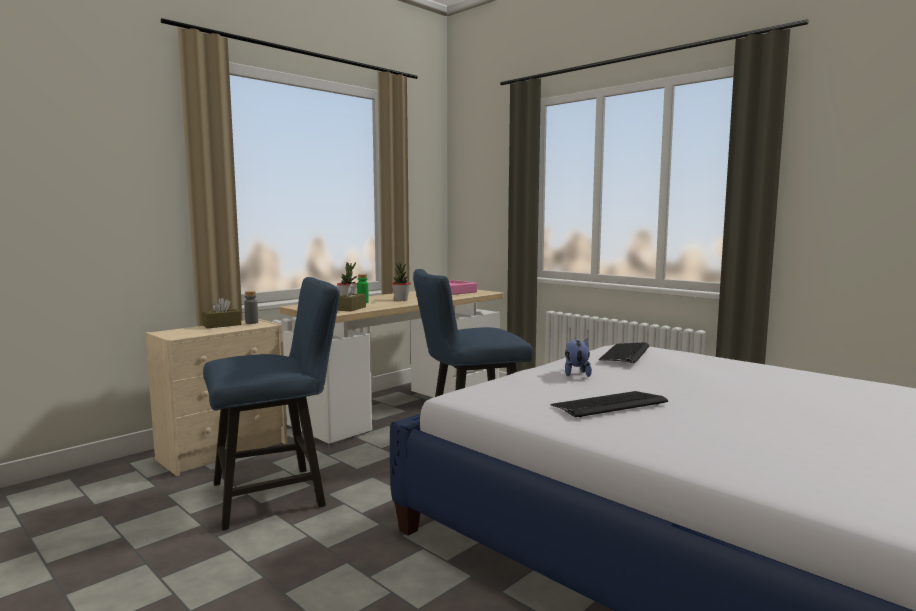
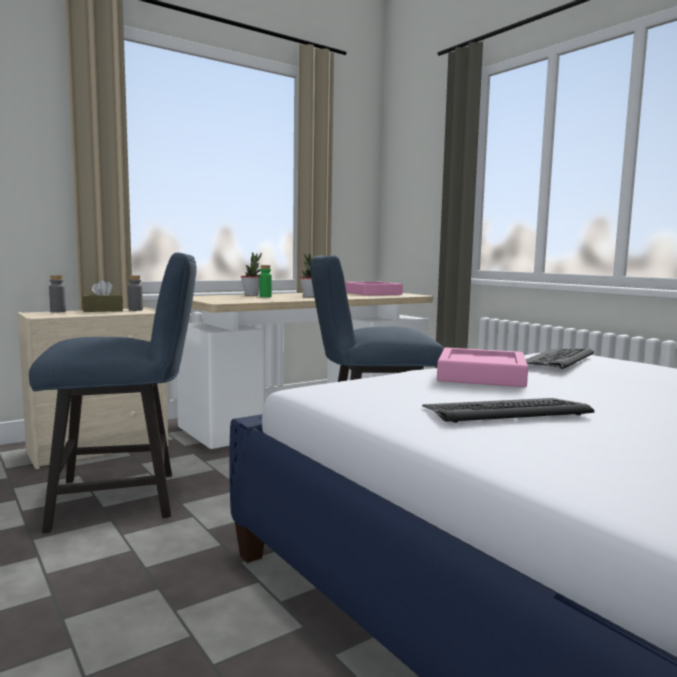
camera: 10 degrees right, 0 degrees up
(182, 329) = (58, 311): none -> grey bottle
(351, 308) = (245, 300): brown tissue box -> none
(576, 373) = (481, 375): plush toy -> pink tray

